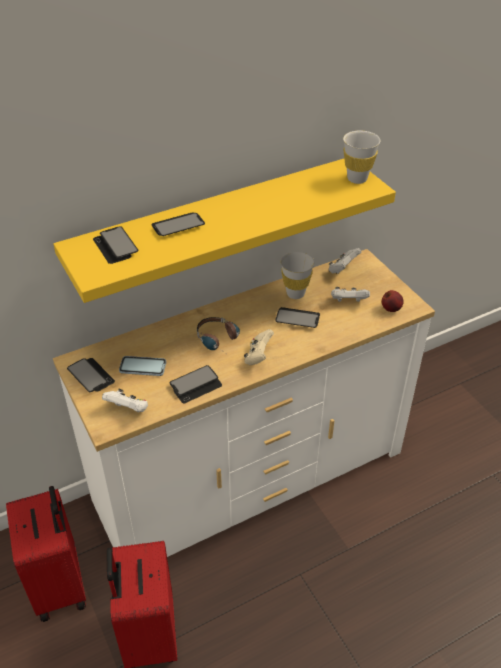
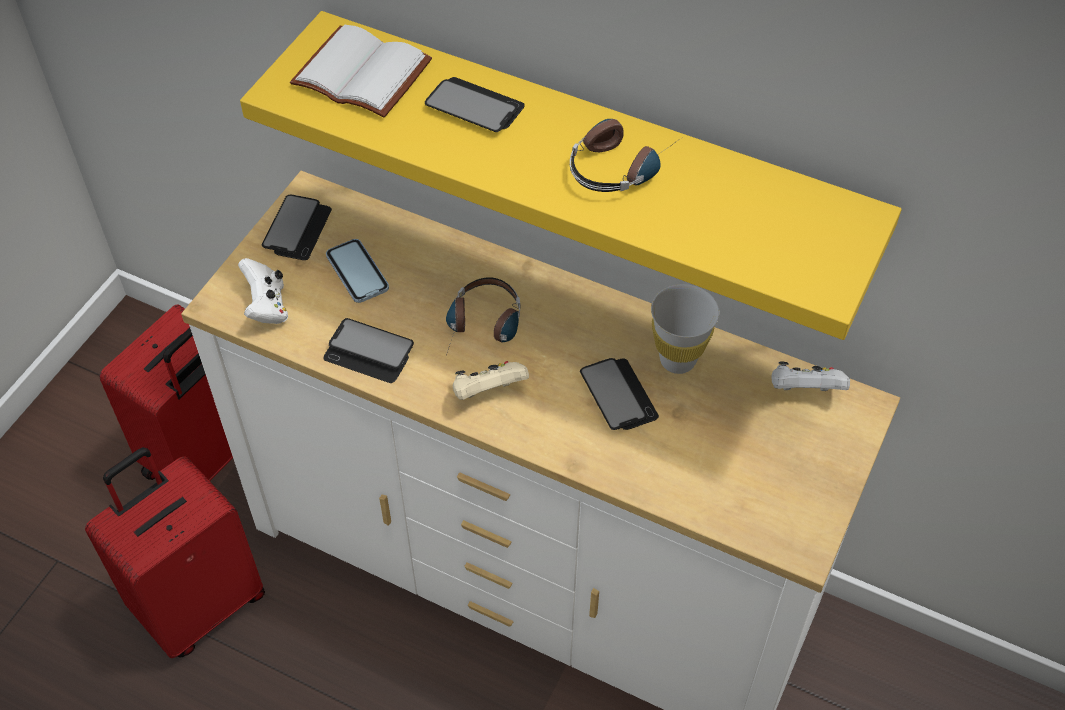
camera: 55 degrees right, 10 degrees up
(115, 246) = (365, 72): phone -> white book
(257, 203) = (622, 163): none -> headphones
(348, 302) = (724, 443): white game controller -> none
(357, 179) = (831, 251): white cup -> none
(391, 309) = (763, 514): apple -> none

